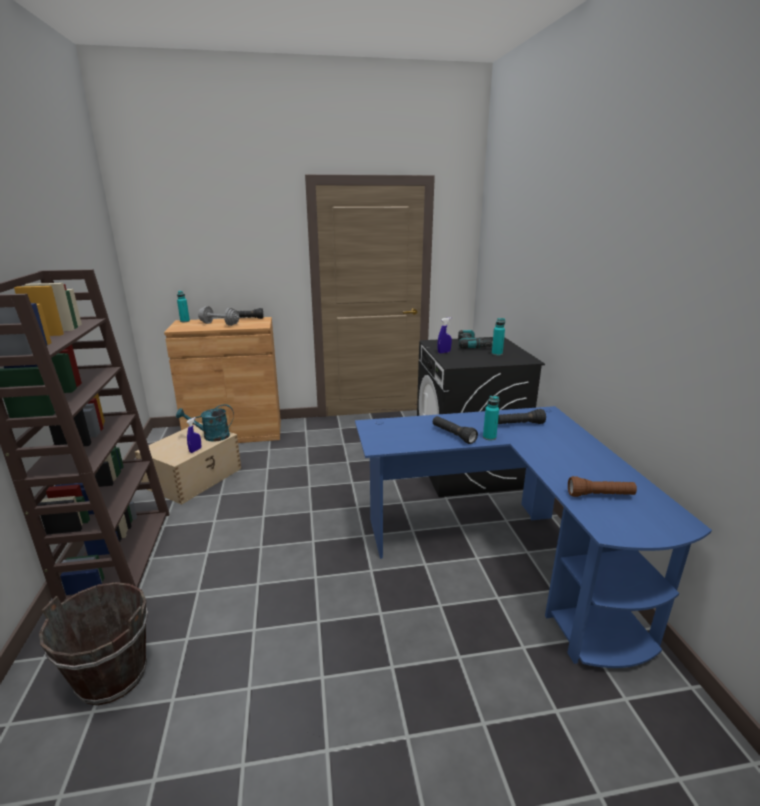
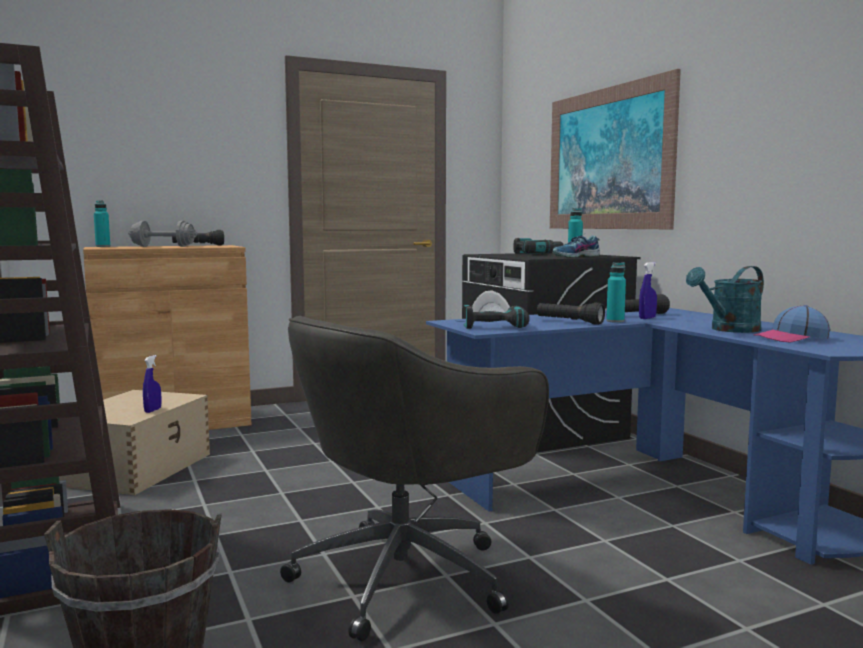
camera: 15 degrees left, 15 degrees down
(211, 436) = (167, 399): turquoise watering can -> turquoise watering can (729, 330)
(295, 617) = (408, 576): none -> grey office chair
(392, 438) = (494, 326): none -> power drill
(444, 352) = (508, 256): blue spray bottle -> blue spray bottle (647, 318)
(492, 360) = (576, 256): none -> shoe
(537, 273) = (608, 159): none -> picture
(600, 495) = (791, 338): brown flashlight -> cap

